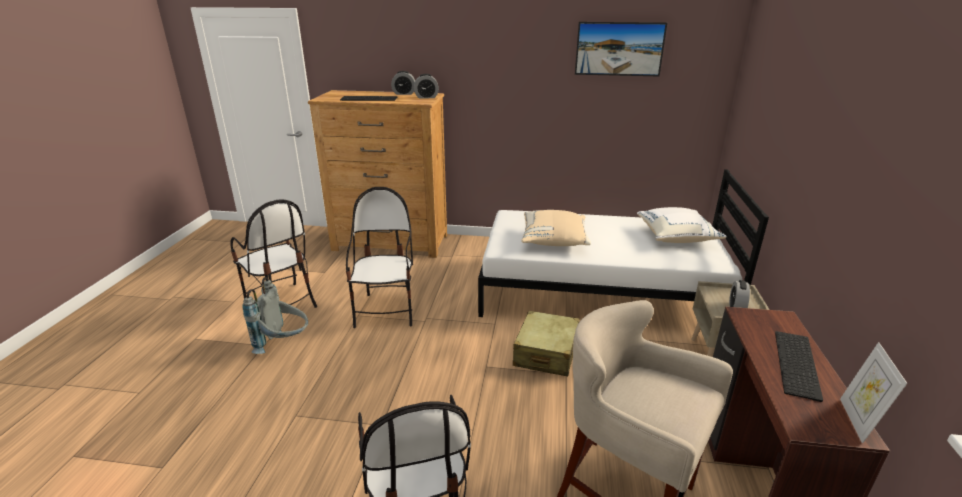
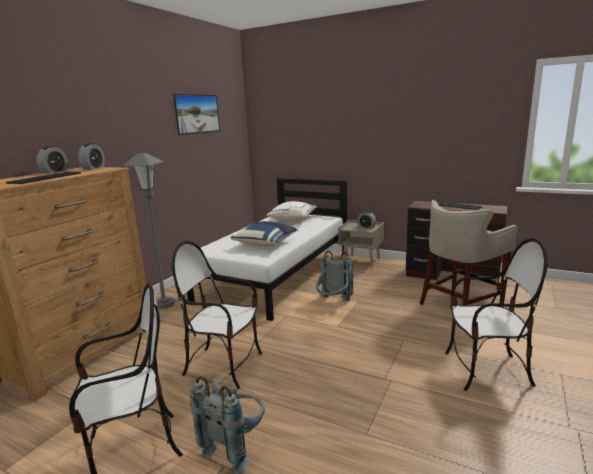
camera: 70 degrees left, 10 degrees down
(483, 247) = (164, 304): none -> grey floor lamp
(546, 353) = (333, 303): beige suitcase -> grey backpack
(554, 241) = (266, 244): beige pillow -> blue pillow
(857, 421) = (492, 205): picture frame -> none

